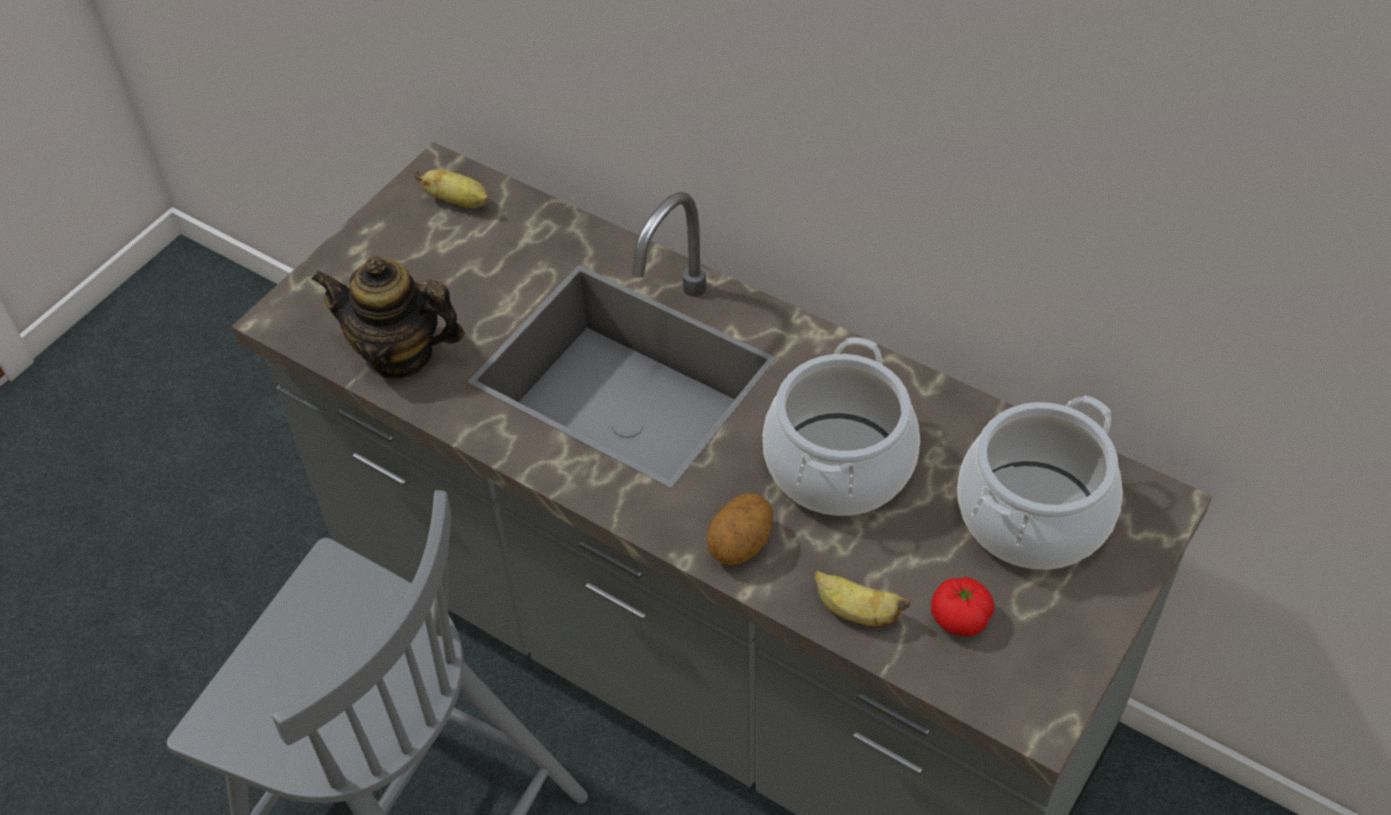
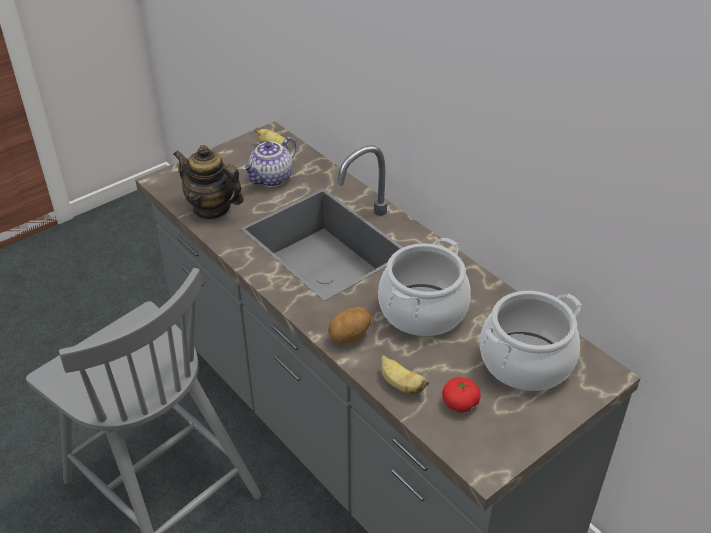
camera: 15 degrees right, 10 degrees down
(481, 267) = (272, 179): none -> teapot

